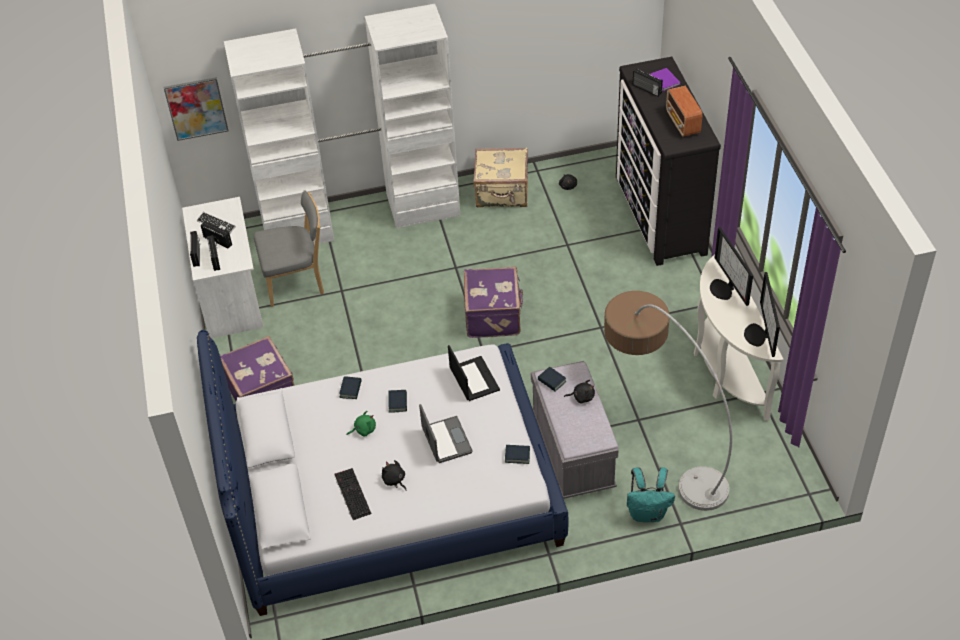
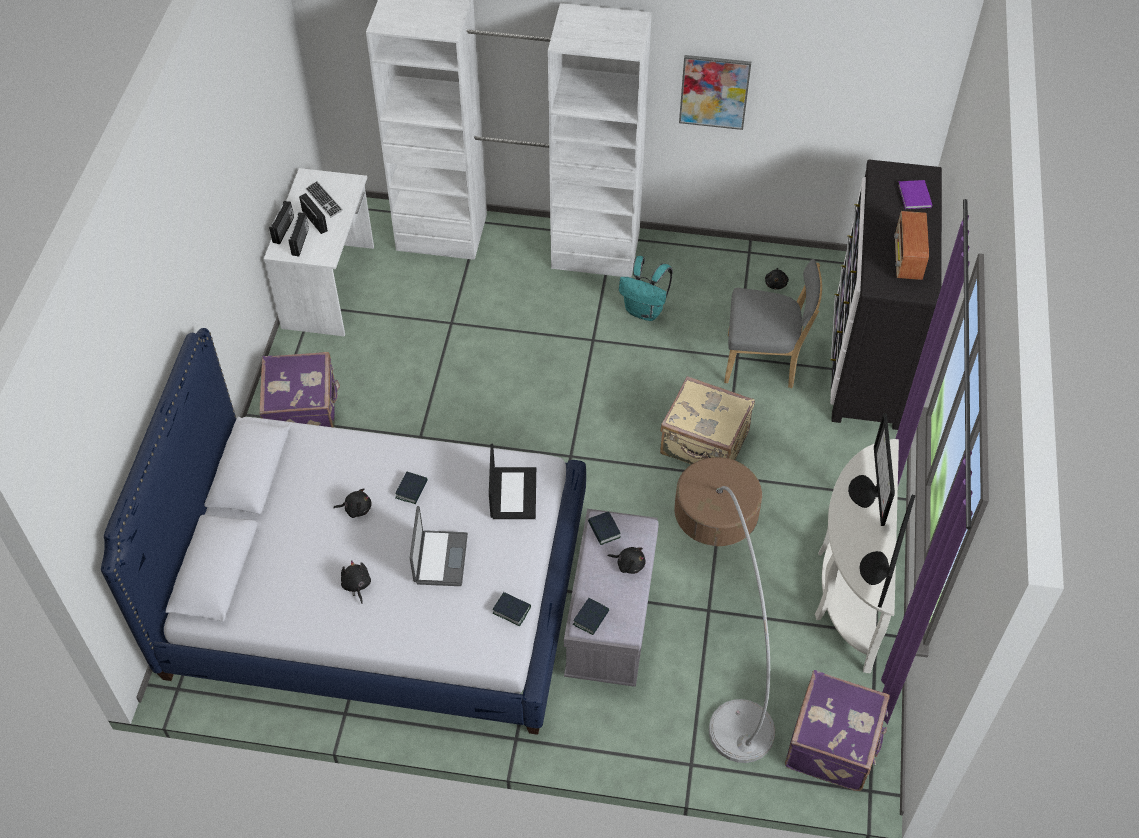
camera: 20 degrees right, 5 degrees up
(196, 108) = (345, 56): picture -> picture (714, 91)
(296, 282) = (407, 295): grey chair -> grey chair (764, 362)
(350, 389) = (368, 453): book -> book (591, 618)
(351, 493) = (301, 582): keyboard -> none
(363, 430) = (356, 508): green plush toy -> black plush toy
(494, 316) = (606, 415): purple suitcase -> purple suitcase (834, 744)
(502, 193) = (694, 266): beige suitcase -> beige suitcase (704, 444)
(646, 89) = (885, 200): radio -> none
(648, 513) = (658, 734): turquoise backpack -> turquoise backpack (645, 311)

